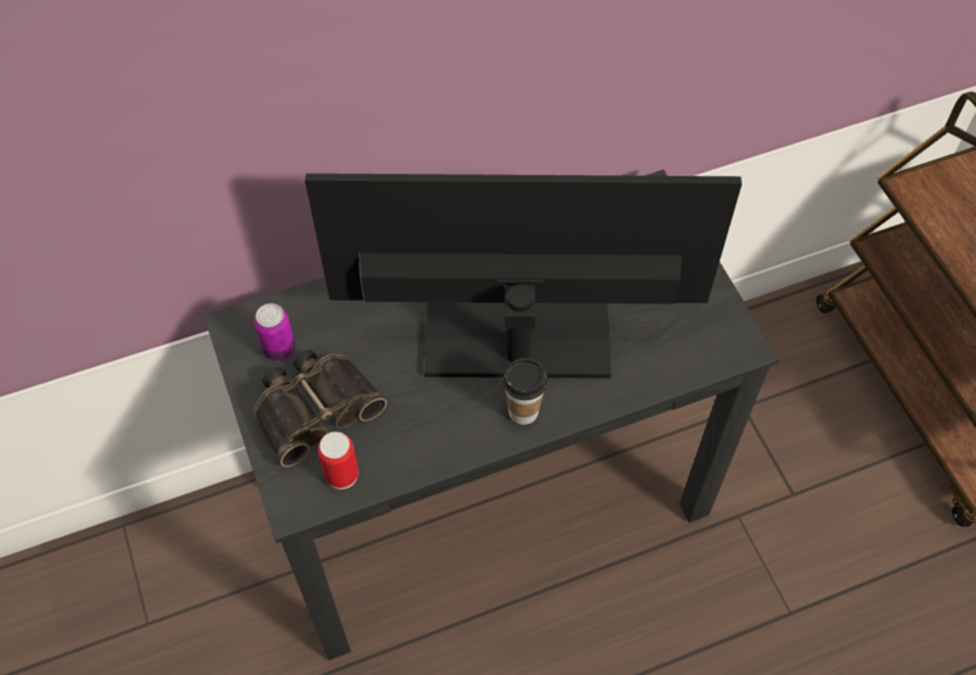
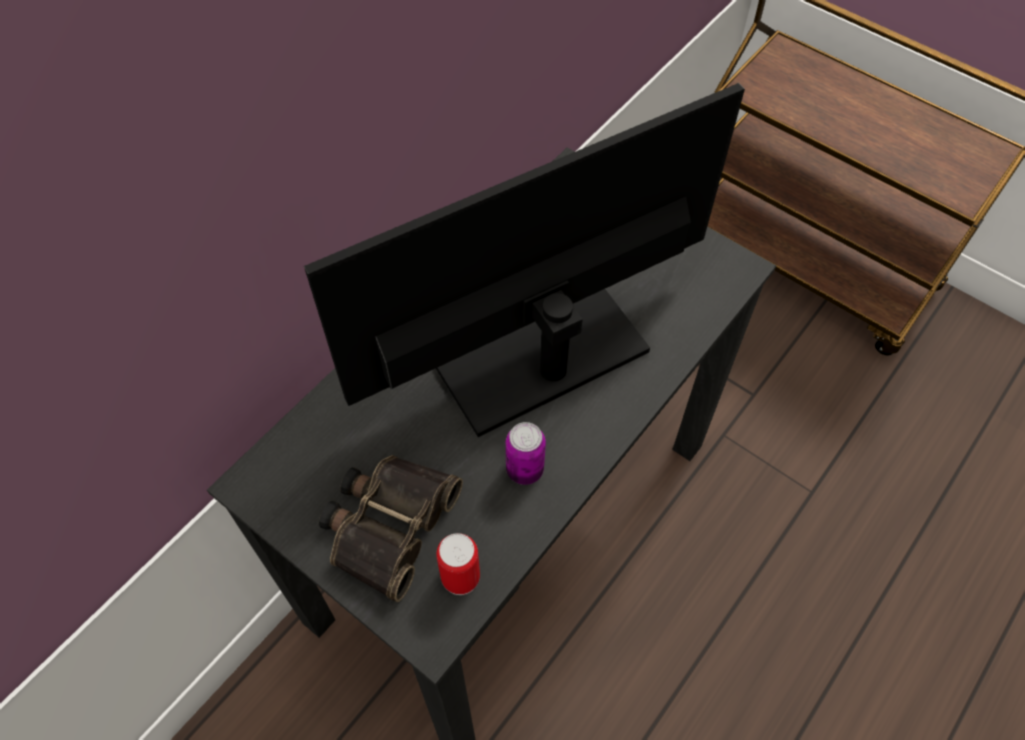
camera: 30 degrees left, 0 degrees up
(279, 348) = (312, 483): can -> can (524, 469)
(523, 411) = (593, 422): cup -> none

